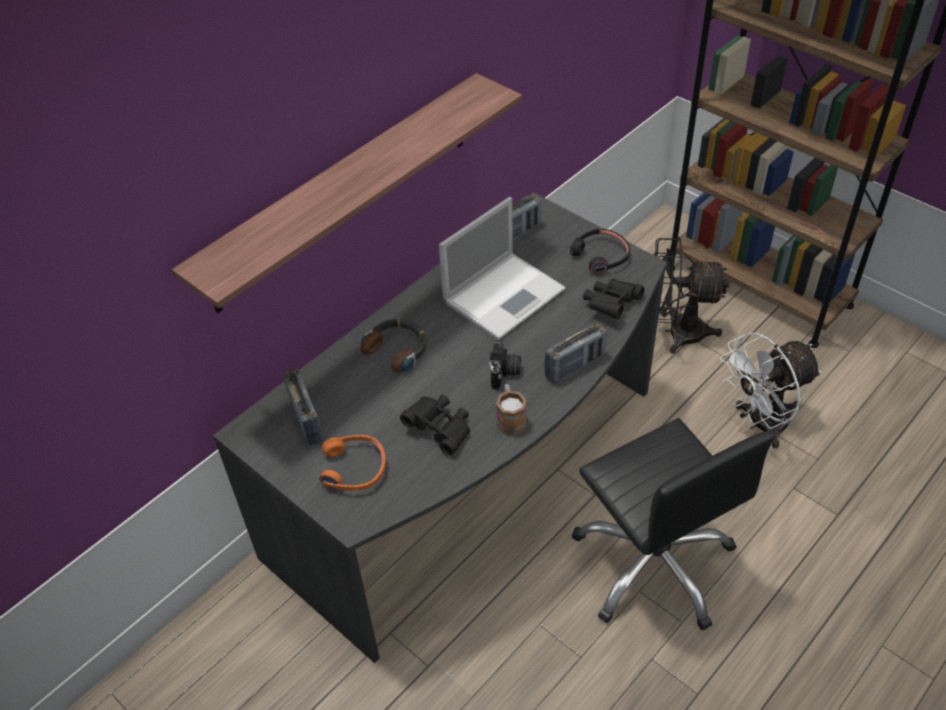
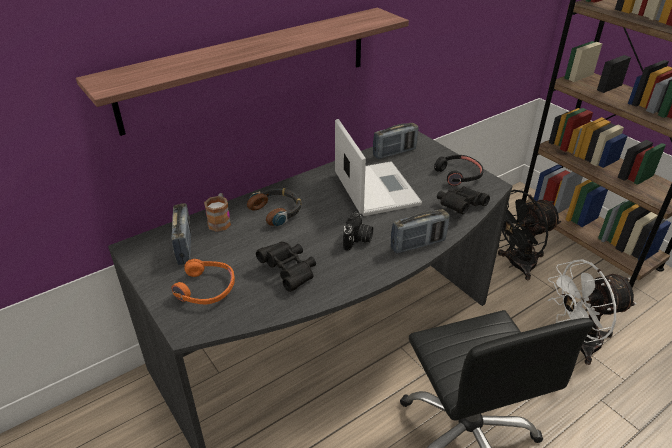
camera: 10 degrees right, 10 degrees down
(505, 294) = (375, 188): laptop -> laptop turned 75 degrees counterclockwise
(510, 418) = (351, 273): mug -> mug (220, 221)
(676, 332) = (515, 265): black fan -> black fan turned 45 degrees counterclockwise

